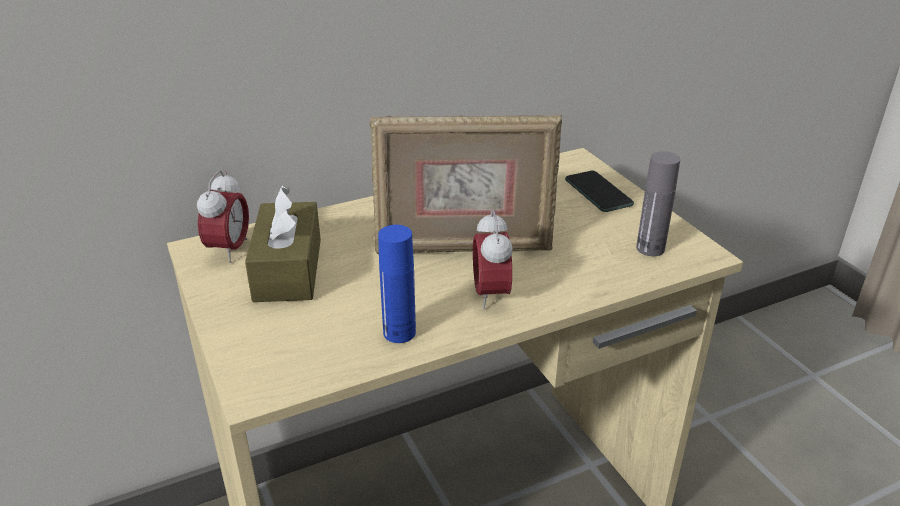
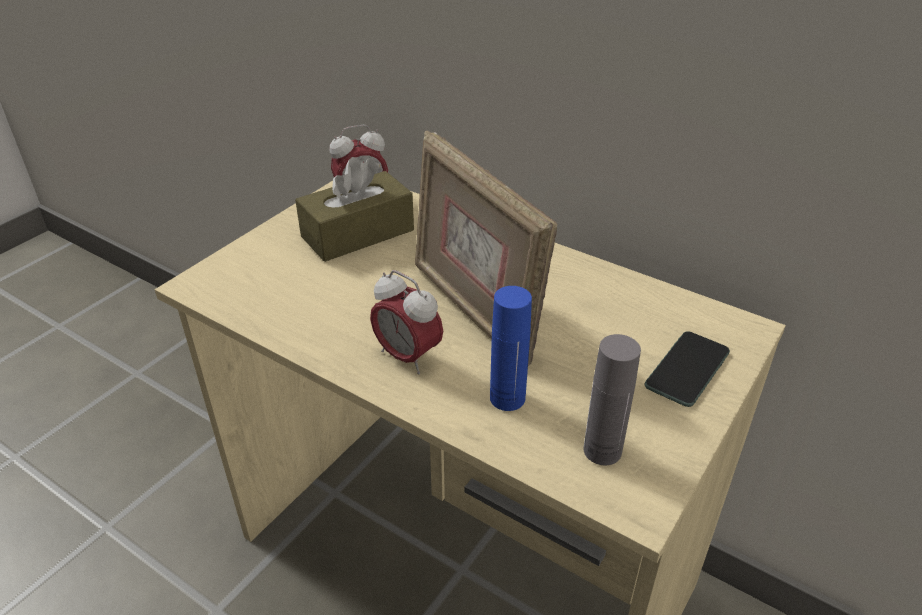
camera: 60 degrees right, 5 degrees up
(399, 332) = (310, 324): blue bottle -> blue bottle (507, 398)
(491, 295) = (407, 357): alarm clock -> alarm clock turned 105 degrees counterclockwise

